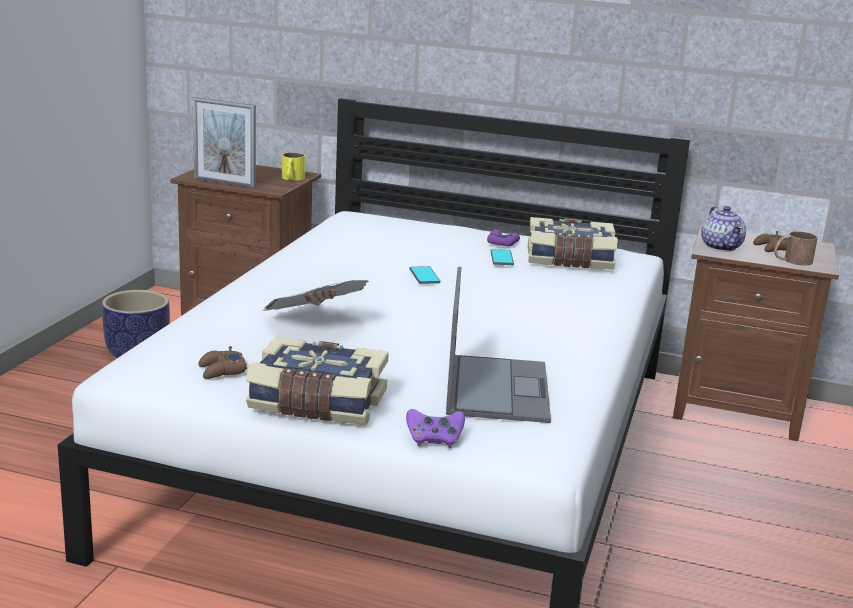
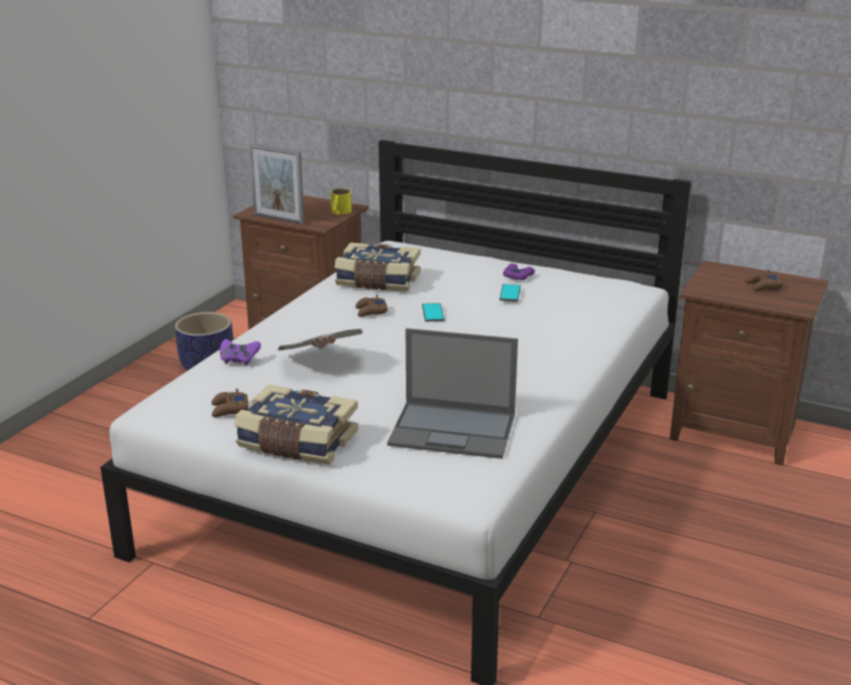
camera: 10 degrees right, 5 degrees up
(353, 274) = (371, 311): none -> brown game controller
(433, 440) = (382, 480): purple game controller -> purple game controller (239, 360)
(496, 388) = (454, 430): laptop -> laptop turned 90 degrees clockwise
(569, 260) = (572, 295): book -> book (377, 281)
(722, 247) = (712, 286): teapot -> none
(791, 260) = (774, 301): brown mug -> none

